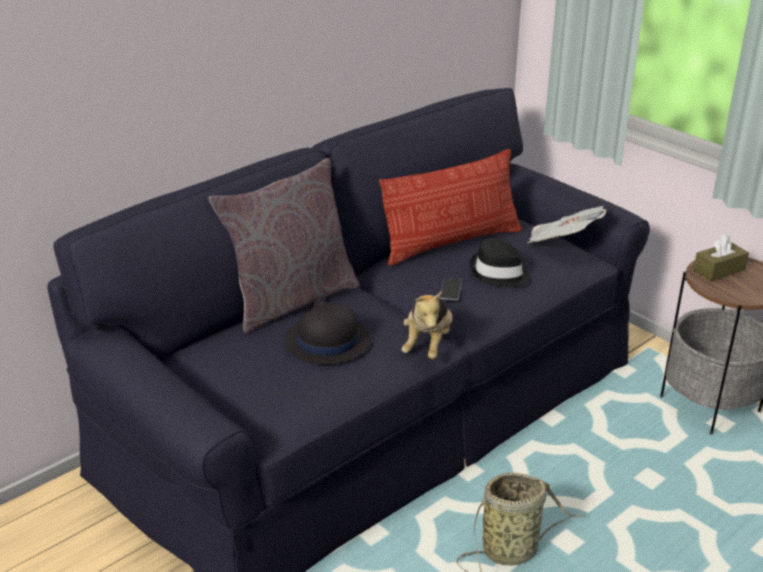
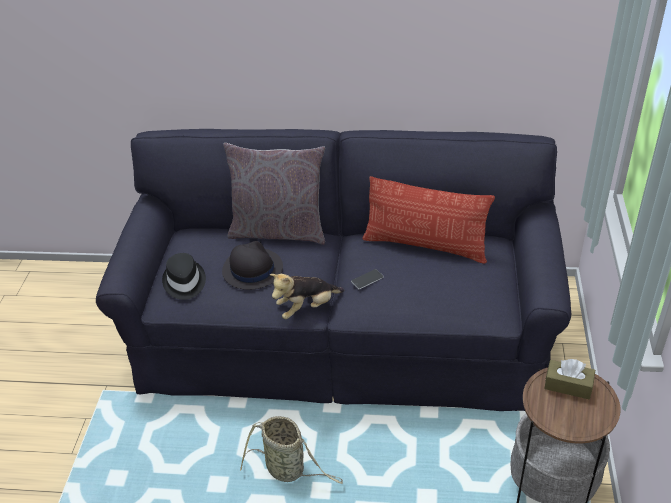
camera: 50 degrees right, 10 degrees up
(498, 274) = (412, 287): black hat -> black hat (184, 282)
(562, 242) = (495, 290): newspaper -> none

